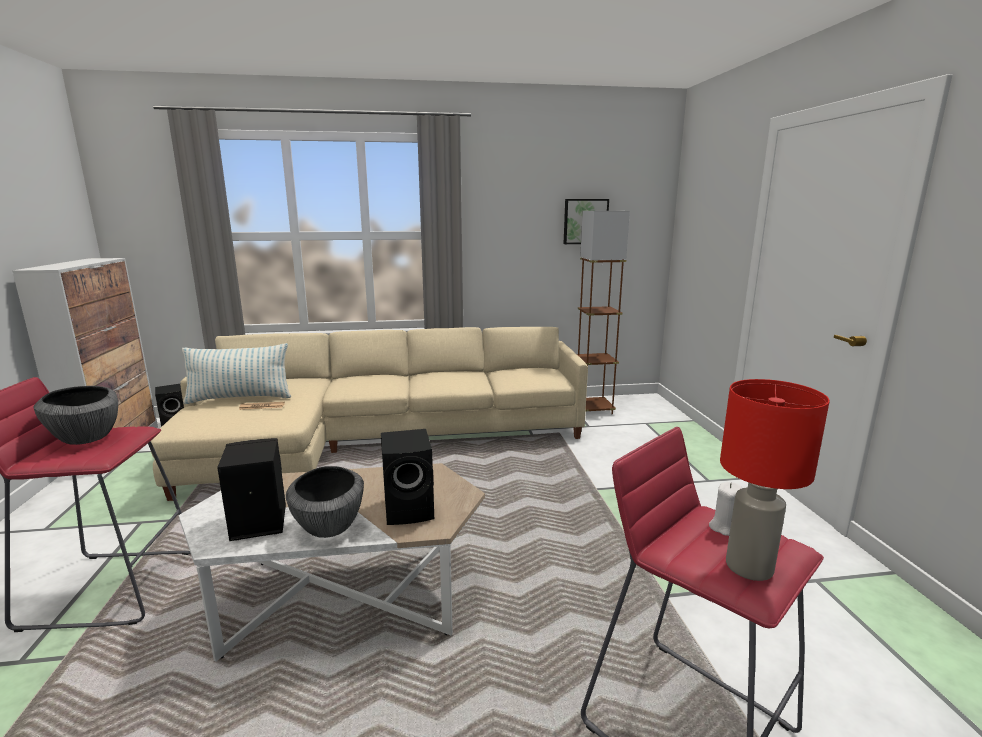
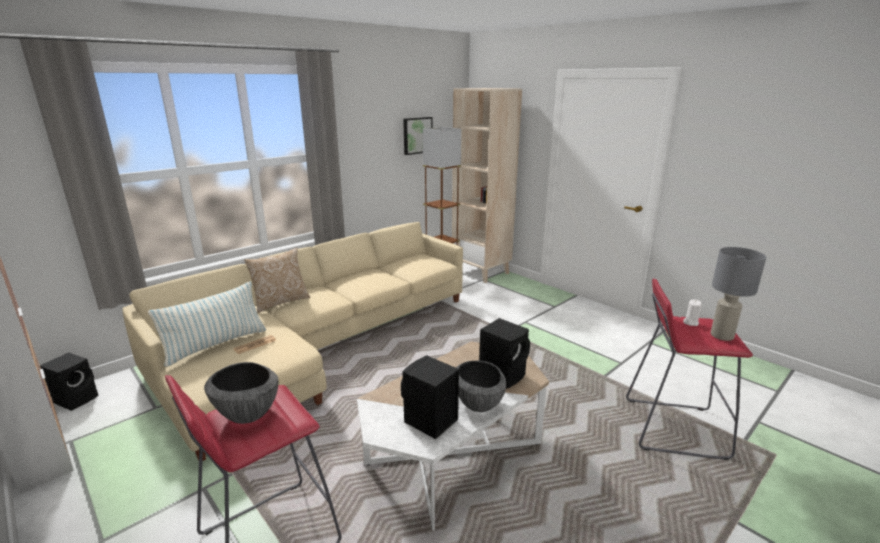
camera: 35 degrees left, 5 degrees up
(343, 379) = (281, 302): none -> pillow
(655, 415) = (481, 272): none -> beige bookcase
(750, 567) = (722, 335): red table lamp -> grey table lamp

